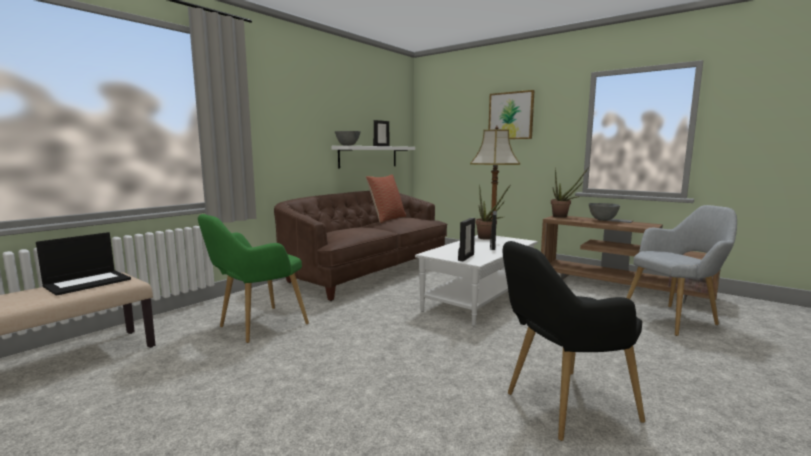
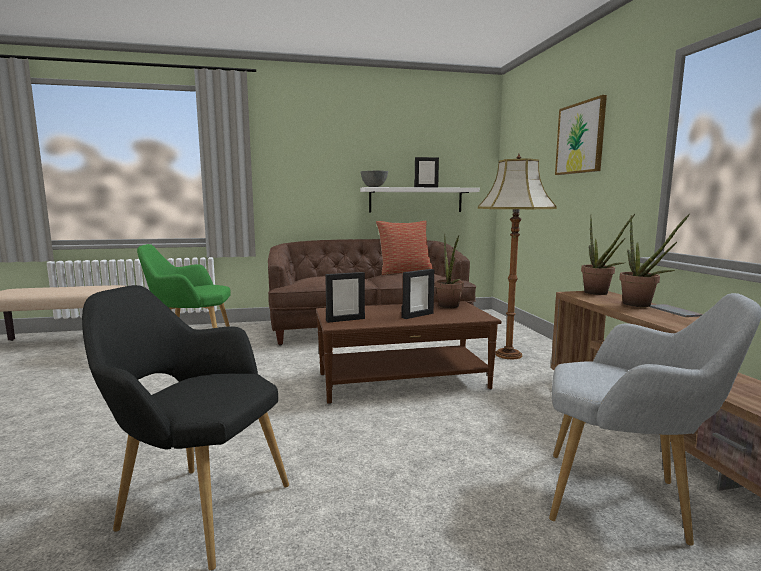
camera: 40 degrees right, 0 degrees up
(88, 282) = (89, 287): laptop -> none
(479, 299) = (403, 381): white coffee table -> brown coffee table
(603, 220) = (641, 305): grey bowl -> potted plant

